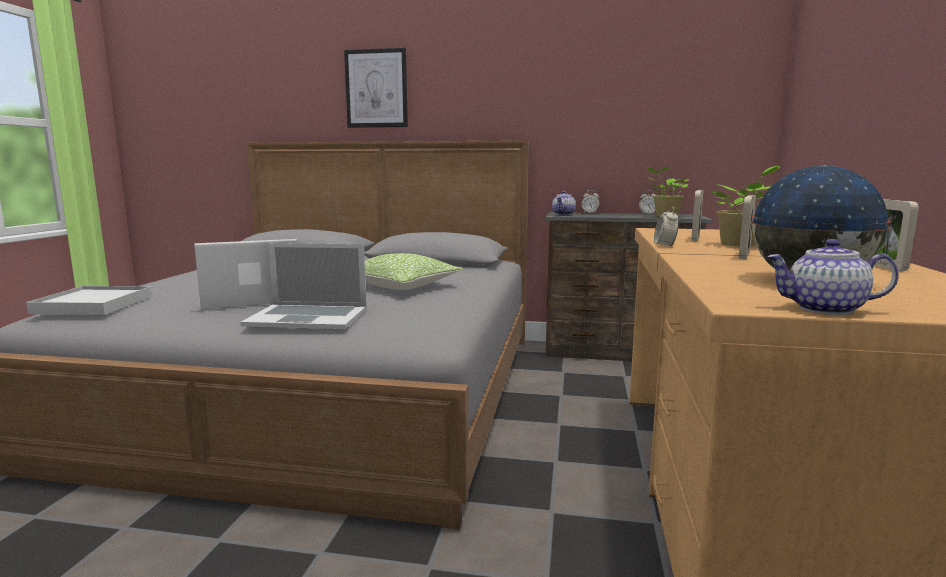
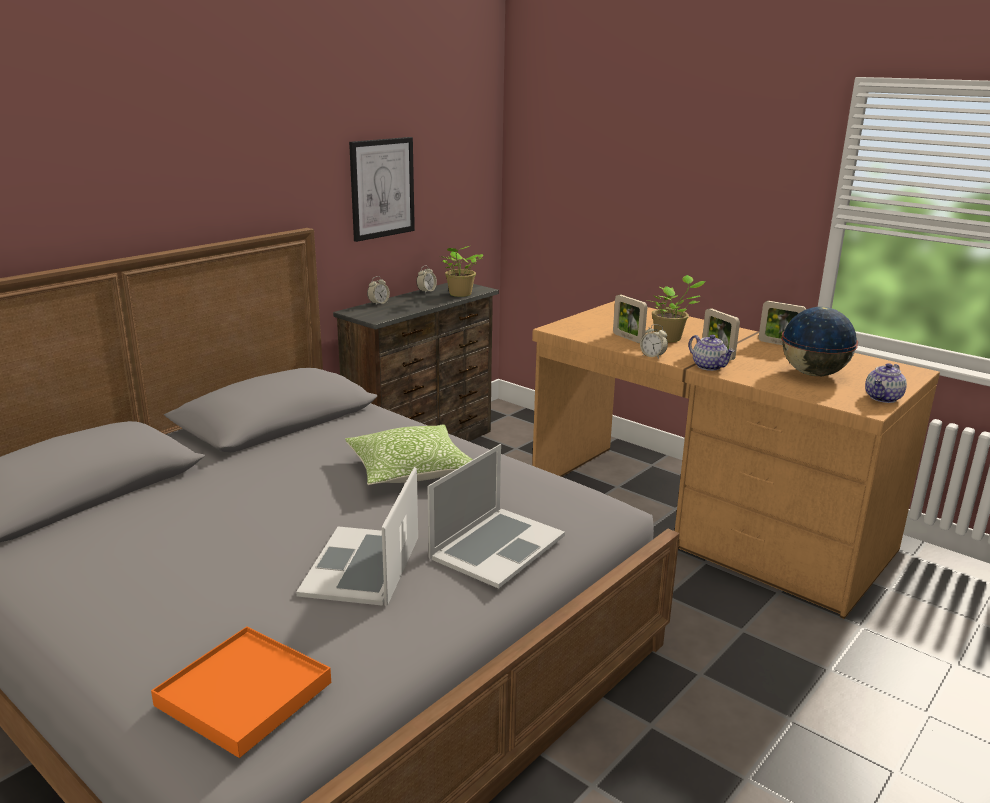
camera: 60 degrees left, 10 degrees up
(94, 305) = (244, 693): white tray -> orange tray
(376, 88) = (81, 172): picture -> picture (382, 188)
(563, 214) = (369, 313): teapot -> teapot (709, 366)

